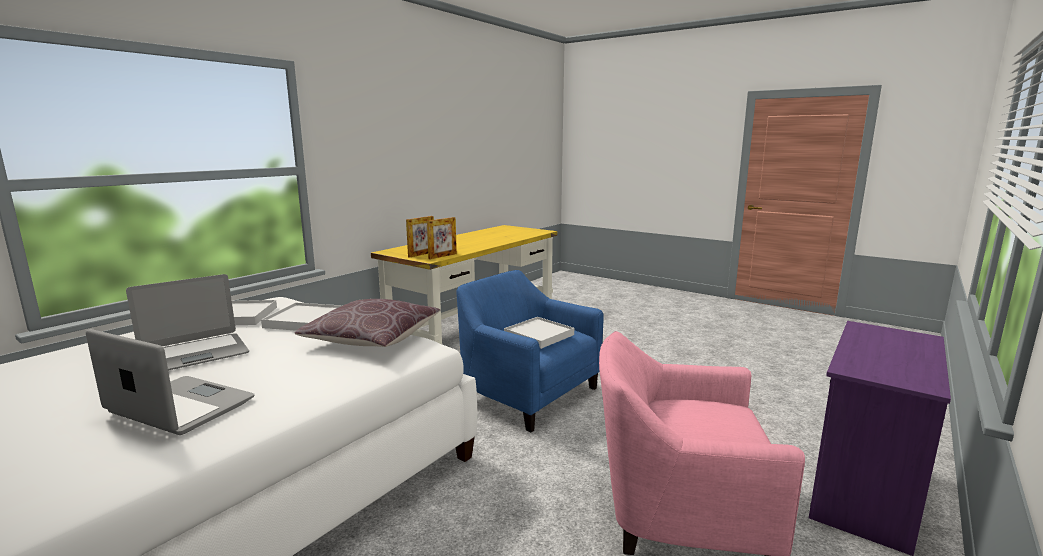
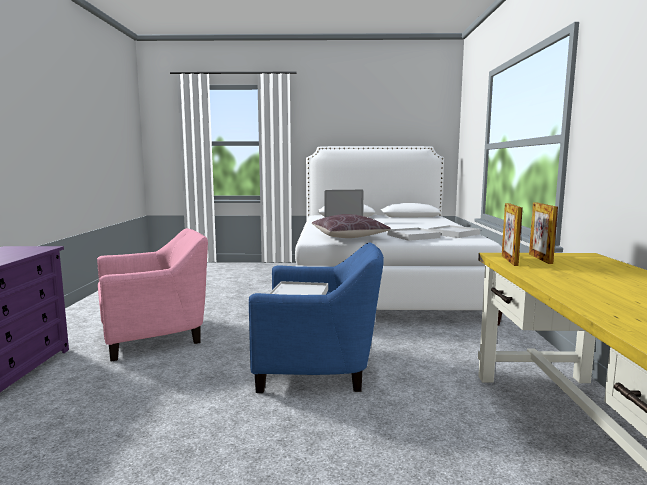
camera: 145 degrees right, 5 degrees down
(194, 354) = (399, 226): laptop -> none

